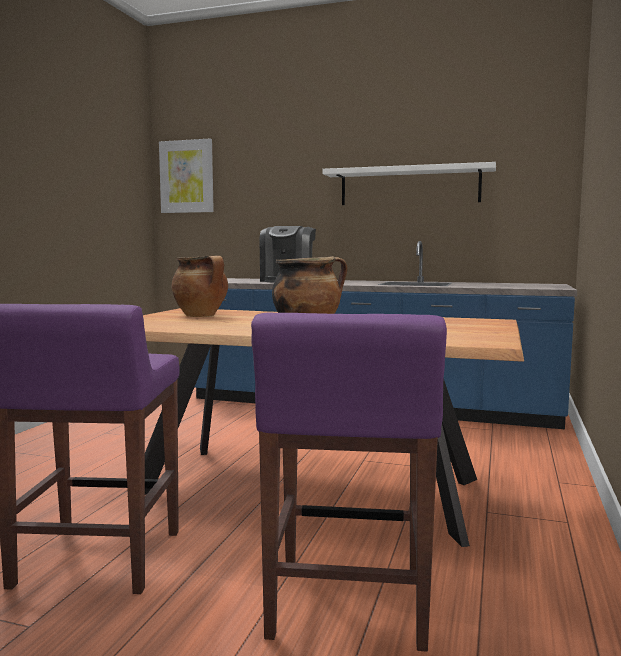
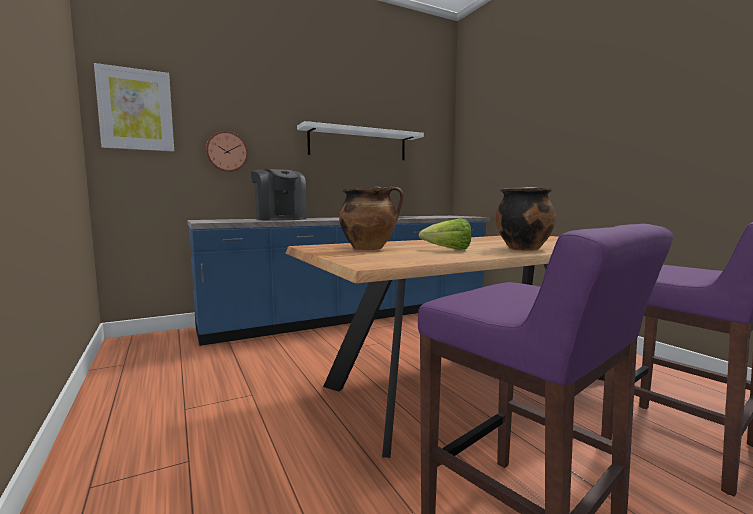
camera: 45 degrees left, 0 degrees up
(243, 323) = (448, 250): none -> lettuce
(257, 208) = (226, 152): none -> wall clock

